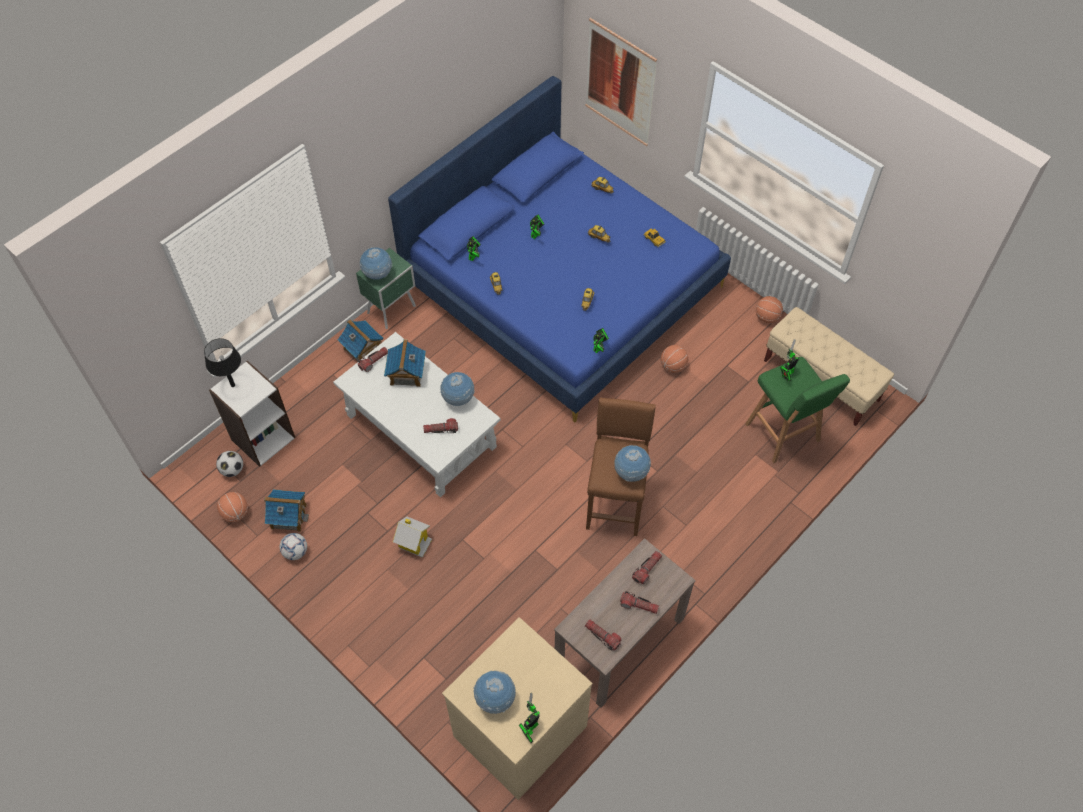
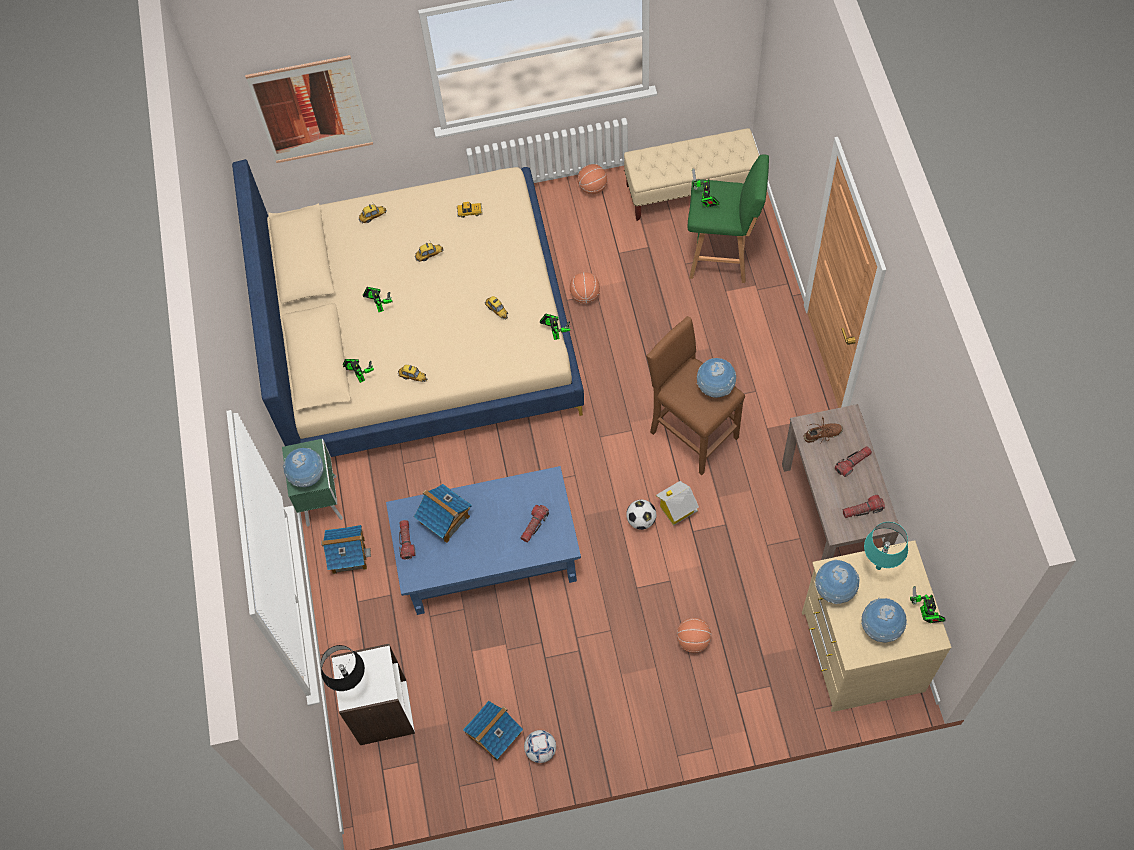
camera: 50 degrees left, 5 degrees up
(232, 470) = (398, 762): football -> football (641, 520)
(235, 513) = (453, 786): basketball -> basketball (693, 640)
(414, 542) = (609, 633): toy house -> toy house (677, 509)
(422, 430) = (489, 555): white coffee table -> blue coffee table
(458, 399) = (511, 490): globe -> globe (834, 590)
(548, 668) = (878, 567): none -> turquoise table lamp
(562, 285) = (420, 330): blue bed -> beige bed
(647, 569) = (822, 435): flashlight -> brown shoe

